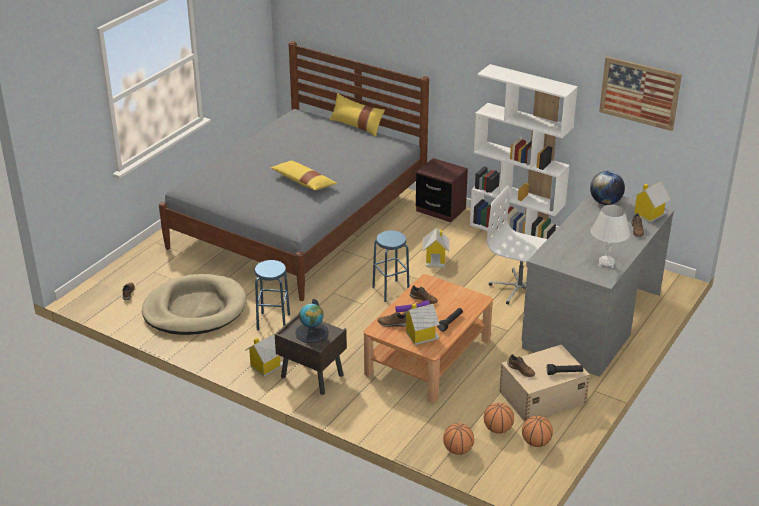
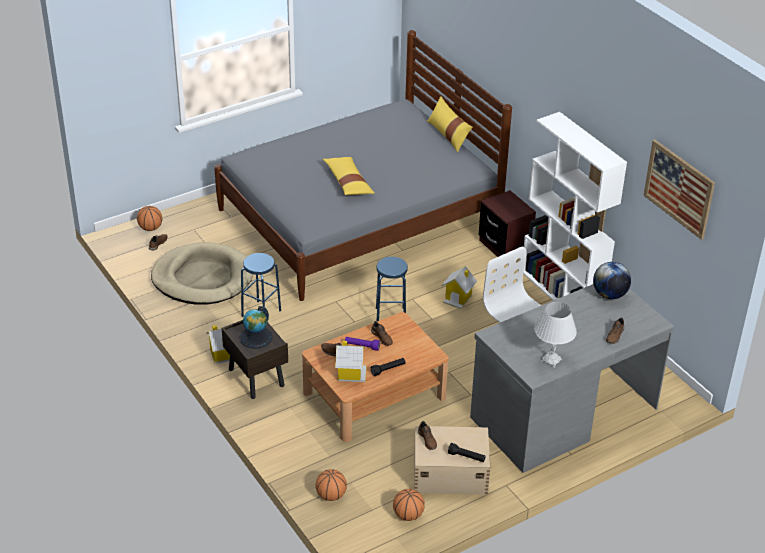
camera: 25 degrees right, 5 degrees up
(498, 429) = (383, 489): basketball -> basketball (150, 228)
(648, 214) = (643, 322): toy house -> none

